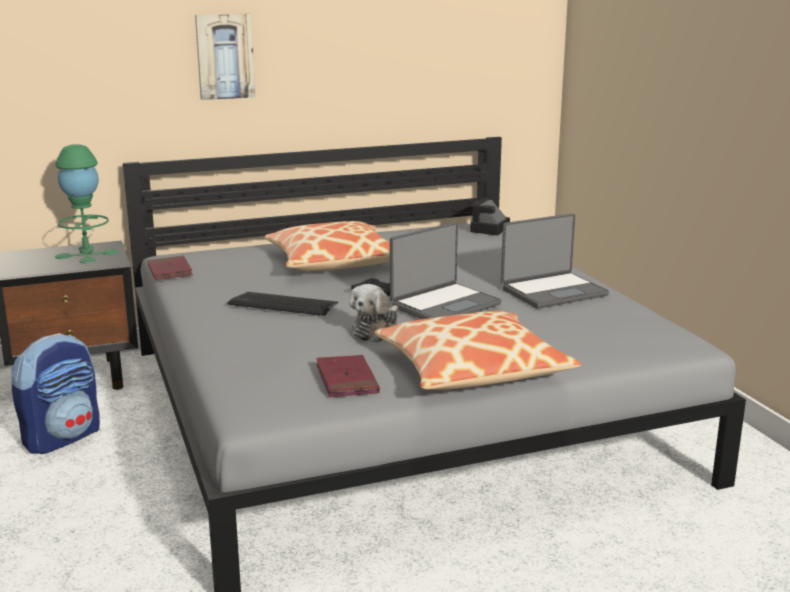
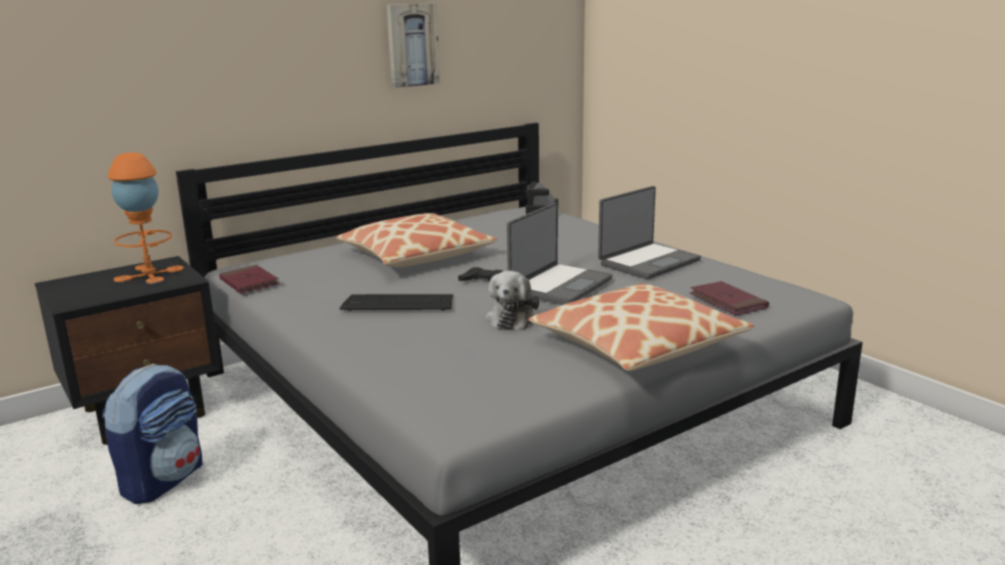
camera: 15 degrees left, 0 degrees up
(87, 254) = (149, 274): green table lamp -> orange table lamp
(225, 56) = (275, 51): picture -> picture (412, 45)
(347, 380) = (524, 372): red book -> red book (728, 302)

